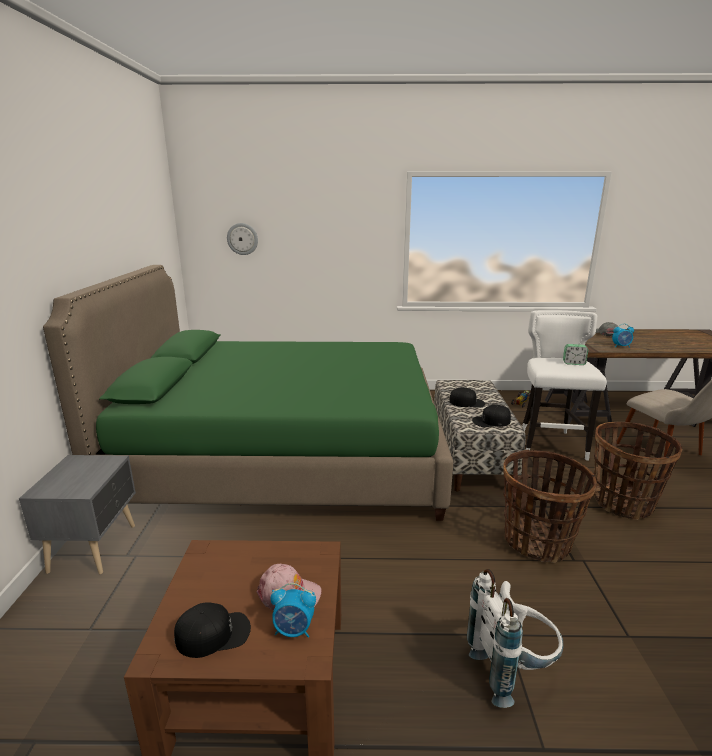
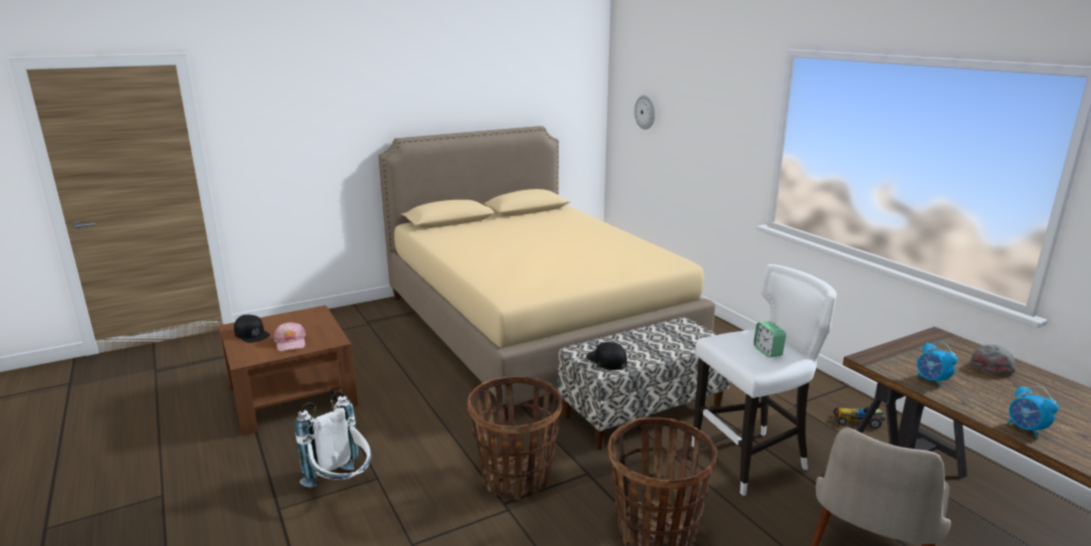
camera: 60 degrees right, 0 degrees up
(95, 547) = (367, 310): grey nightstand -> none
(285, 456) = (533, 326): green bed -> beige bed
(294, 630) = (262, 351): alarm clock -> alarm clock (1026, 429)
(467, 402) = (641, 341): black cap -> none

